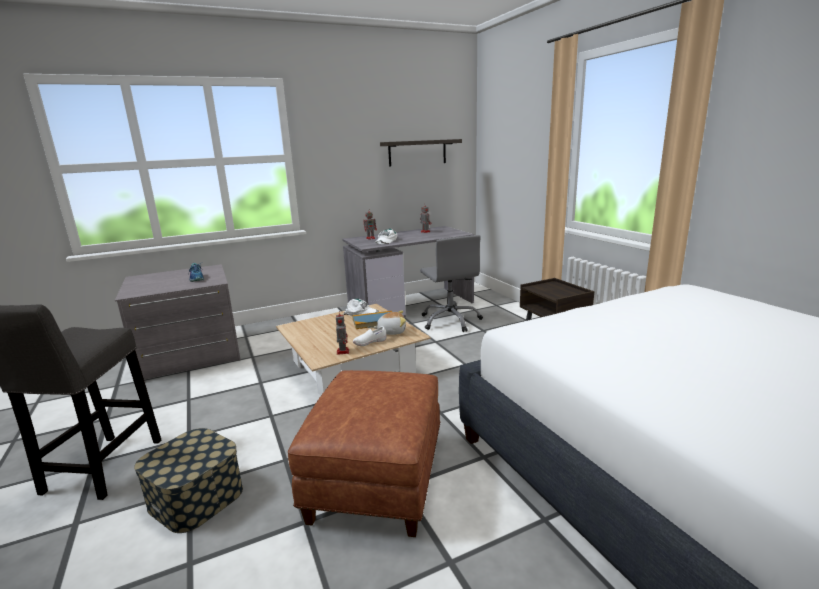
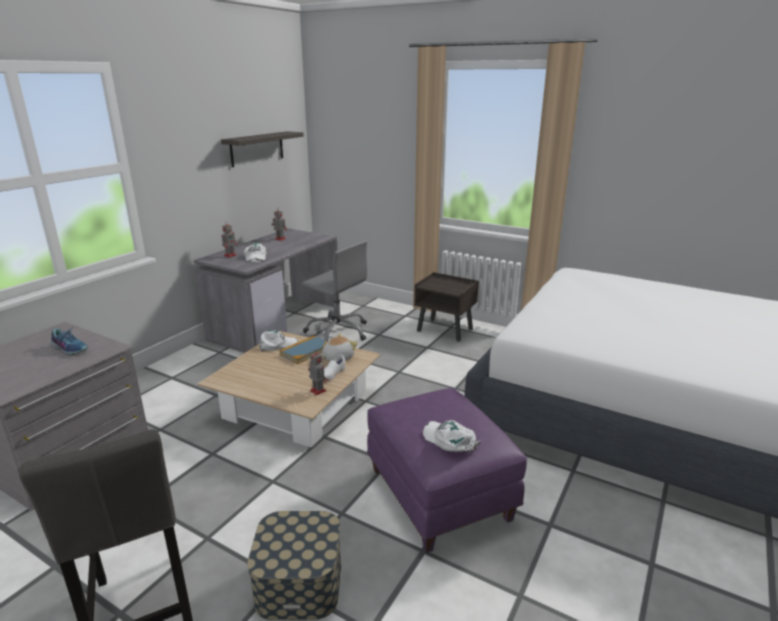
camera: 35 degrees left, 5 degrees up
(352, 413) = (449, 439): none -> white cap
(378, 480) = (440, 494): brown ottoman -> purple ottoman

